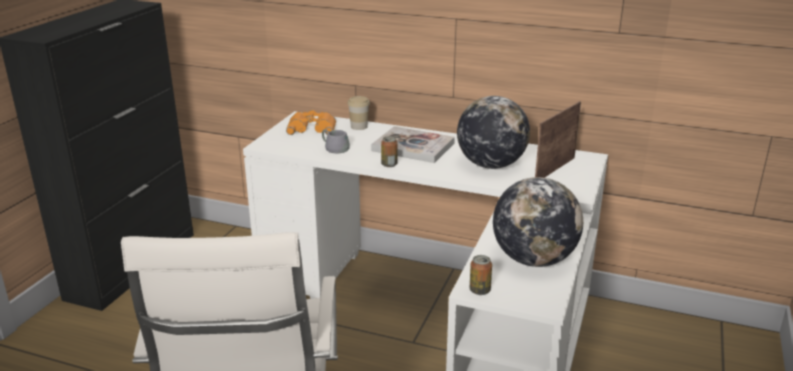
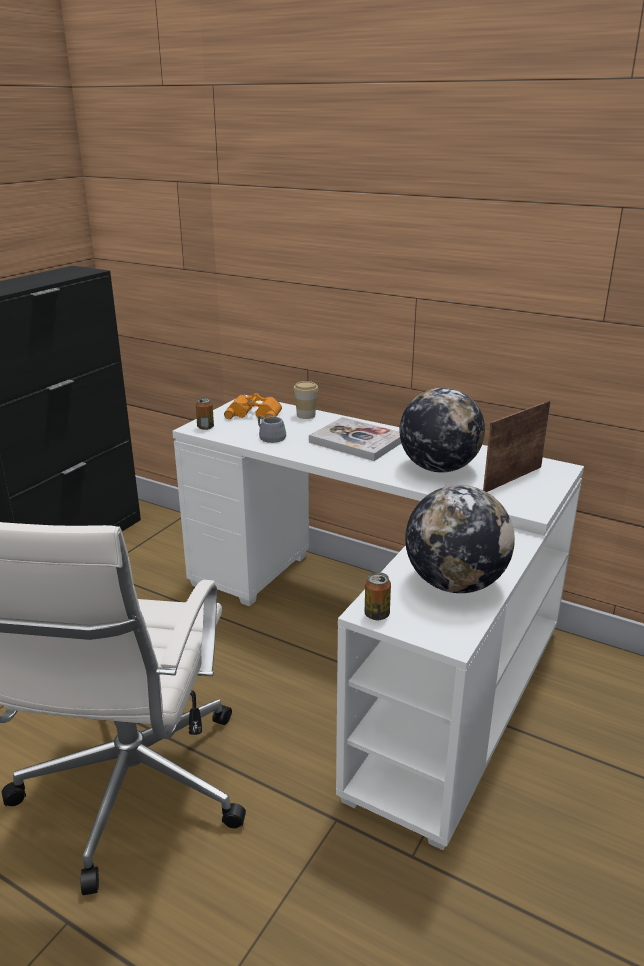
camera: 10 degrees right, 0 degrees up
(389, 164) = (322, 459): can -> can (205, 427)

